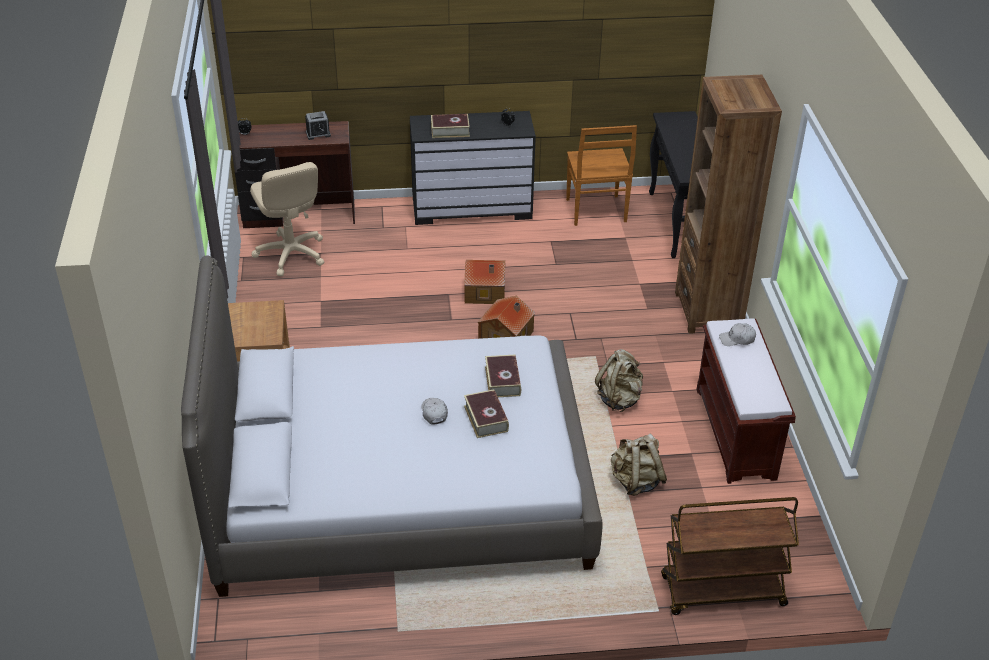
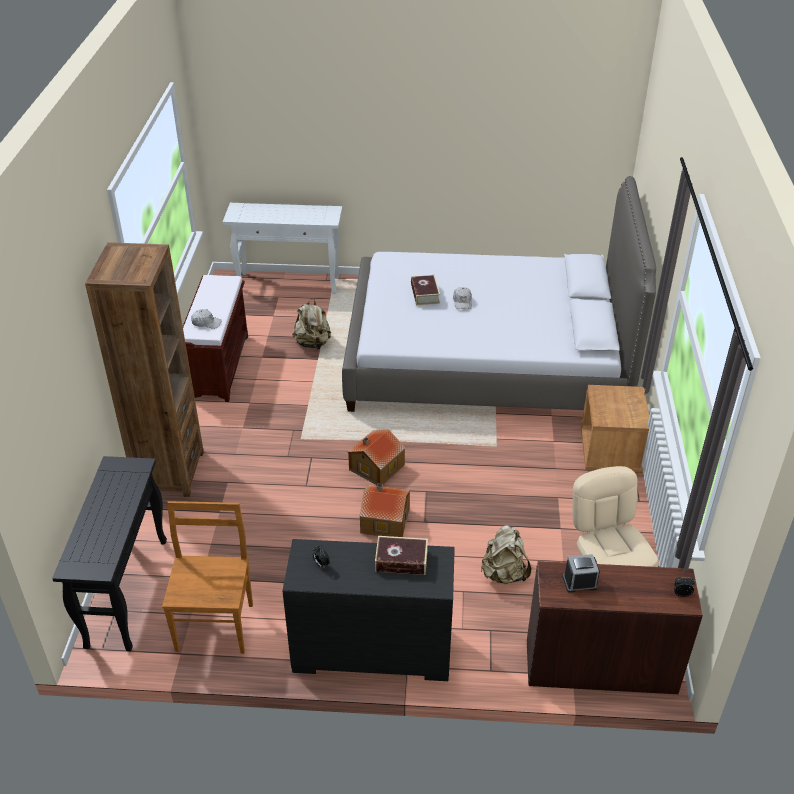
camera: 170 degrees left, 0 degrees up
(502, 381) = (406, 318): book -> none
(619, 399) = (297, 400): beige backpack -> beige backpack (504, 573)
(722, 592) = (289, 283): brown cart -> white console table

